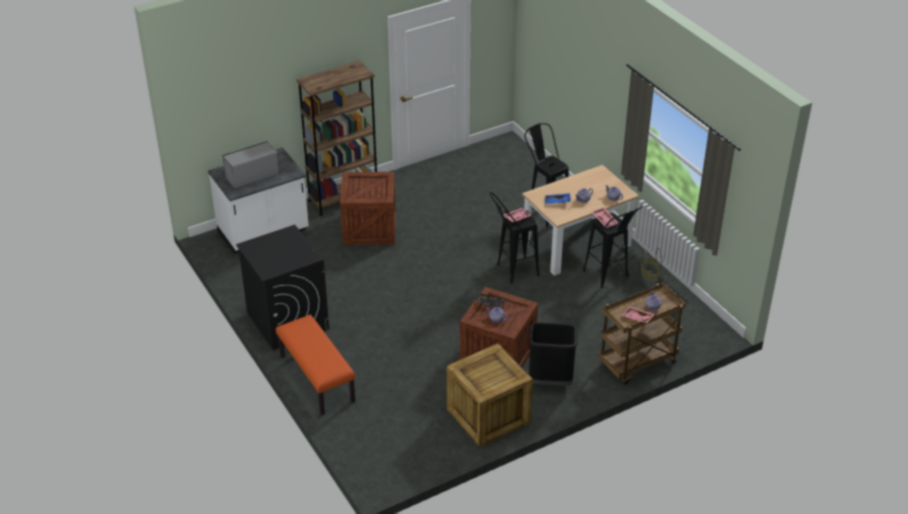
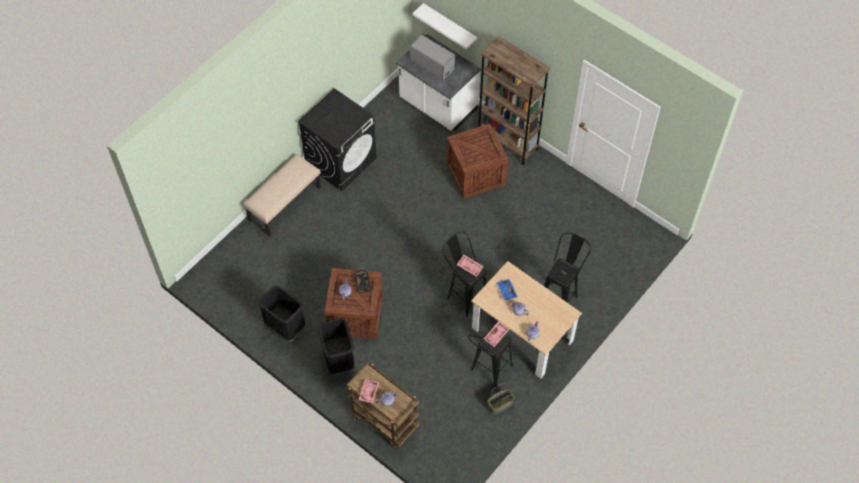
camera: 70 degrees right, 20 degrees up
(232, 131) = (450, 26): none -> white shelf
(316, 379) = (285, 203): orange bench -> beige bench
(488, 414) = (286, 328): crate -> black trash can

